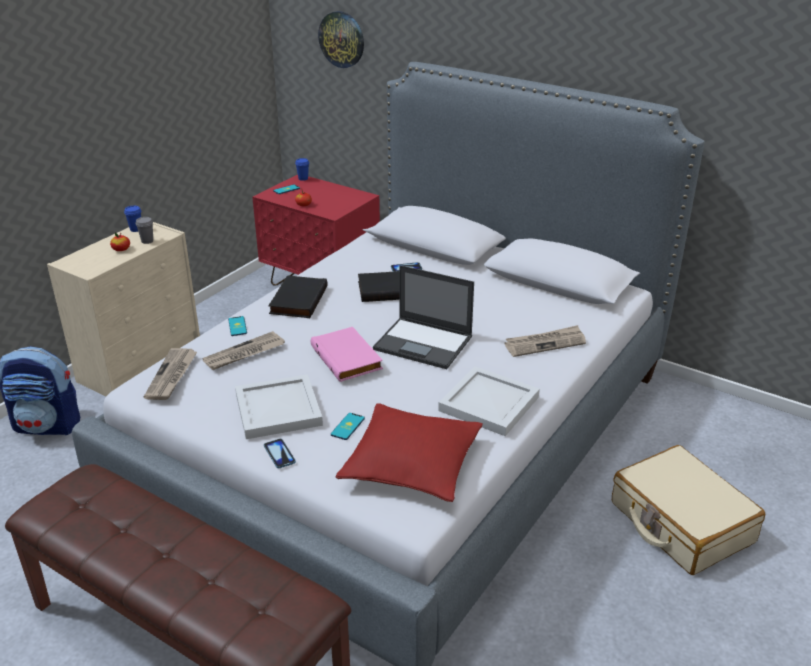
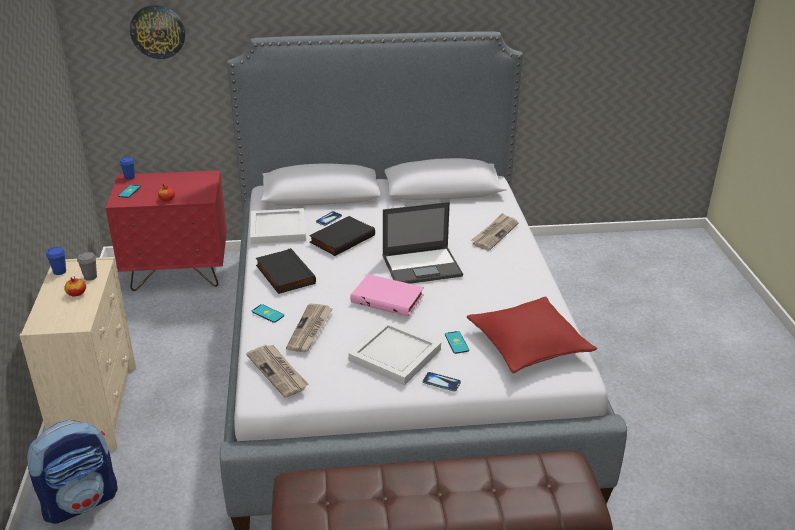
camera: 40 degrees left, 0 degrees up
(488, 403) = (516, 285): white tray -> white tray (277, 228)
(680, 522) = (615, 324): beige suitcase -> none

